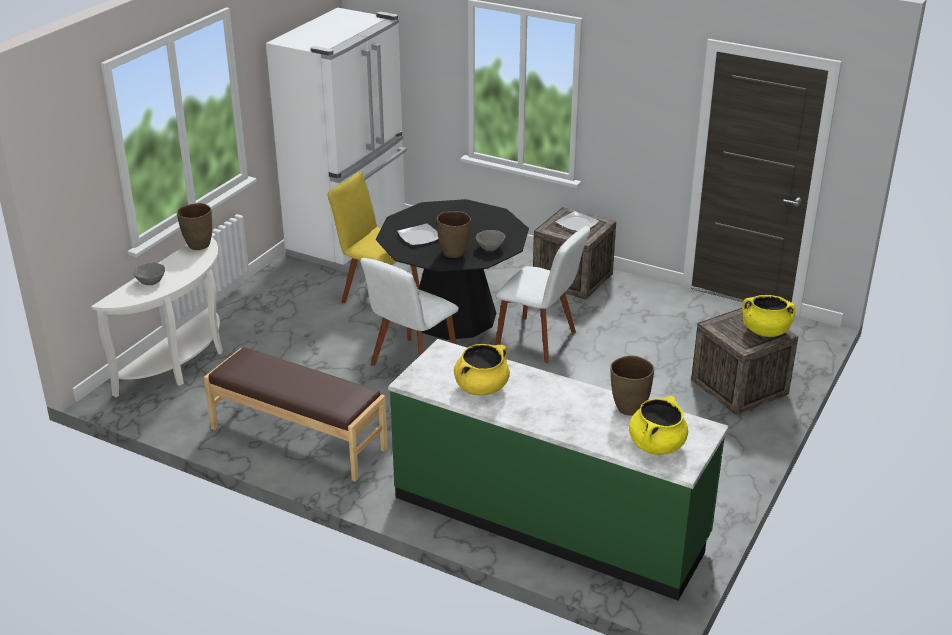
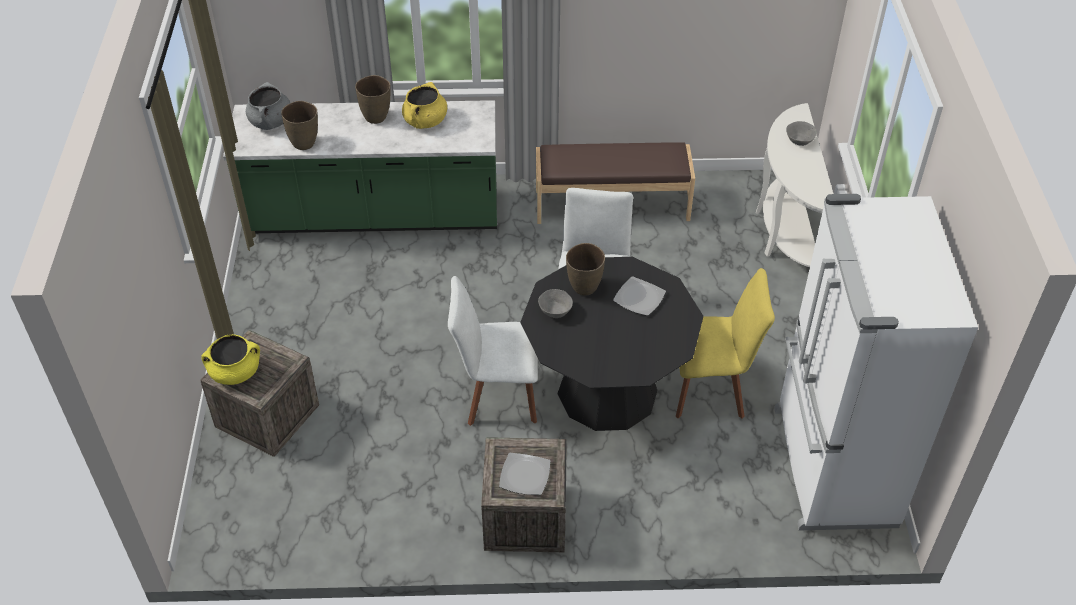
camera: 150 degrees right, 15 degrees up
(198, 245) = (820, 194): brown vase -> brown vase (376, 117)
(656, 445) = (271, 122): yellow cooking pot -> grey cooking pot

